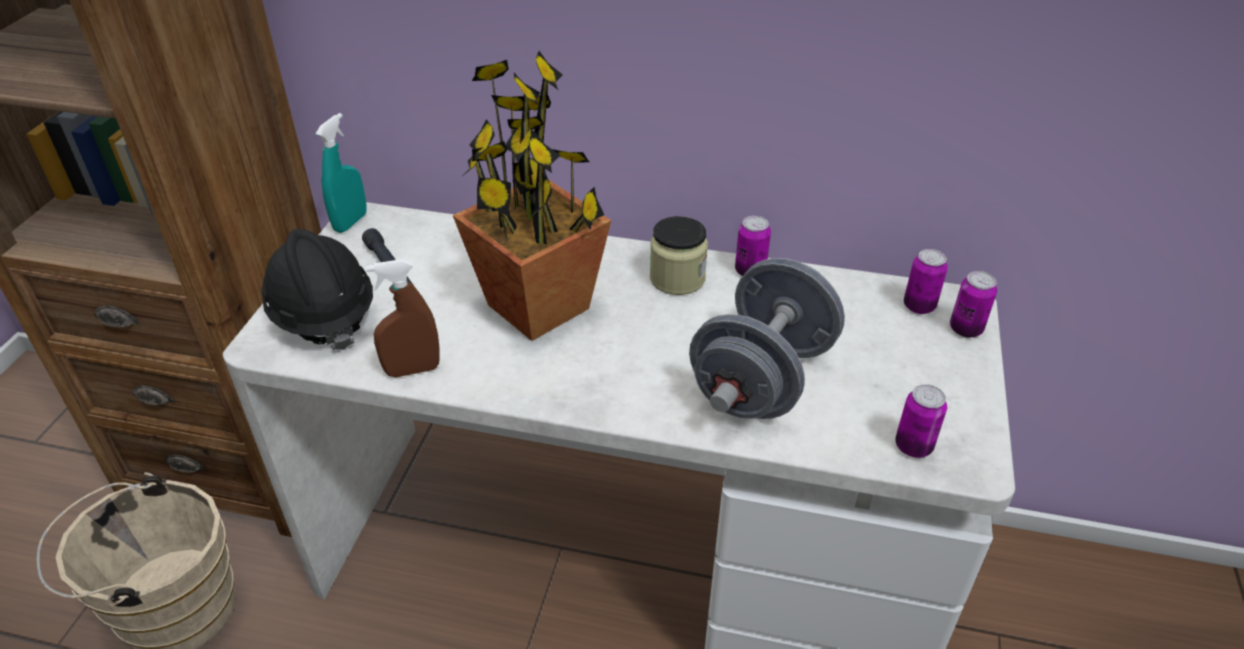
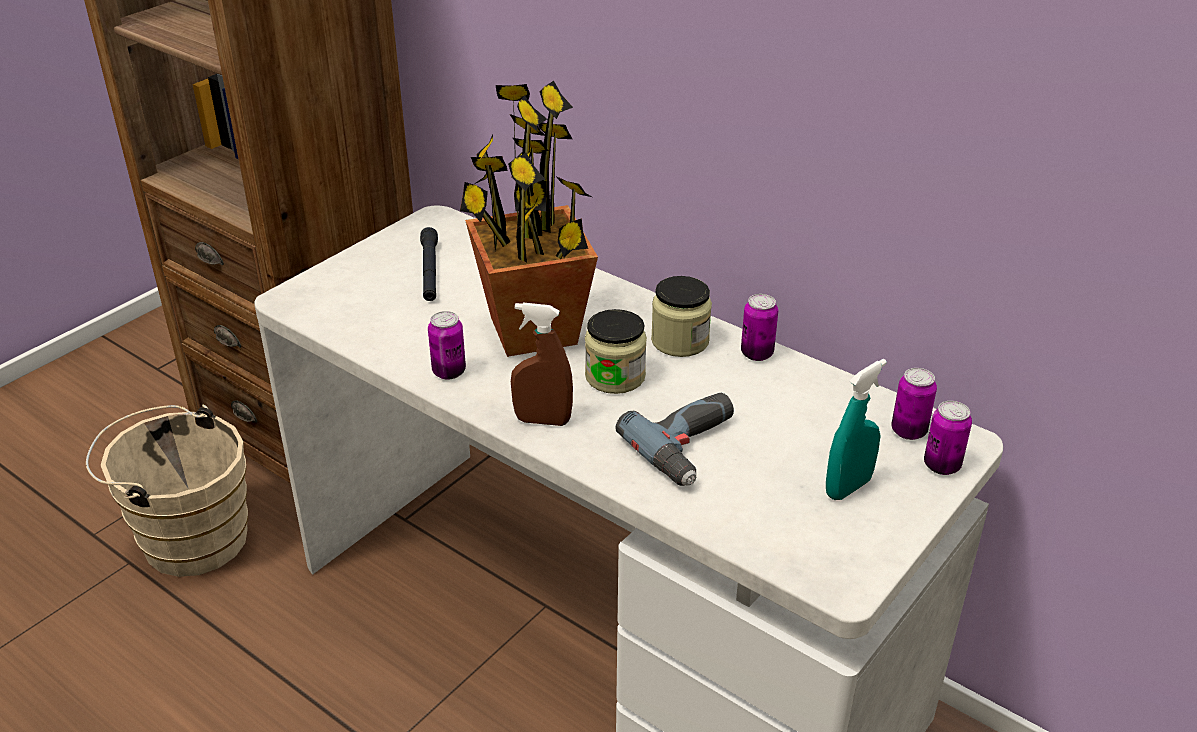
camera: 25 degrees right, 5 degrees down
(322, 315) = (350, 288): black hard hat -> none
(350, 222) = (424, 220): turquoise spray bottle -> turquoise spray bottle (848, 487)
(412, 370) = (391, 351): brown spray bottle -> brown spray bottle (542, 420)
(645, 330) = (615, 376): none -> jar
(762, 379) = (692, 447): grey dumbbell -> power drill
(913, 446) = (794, 548): can -> can (449, 372)

